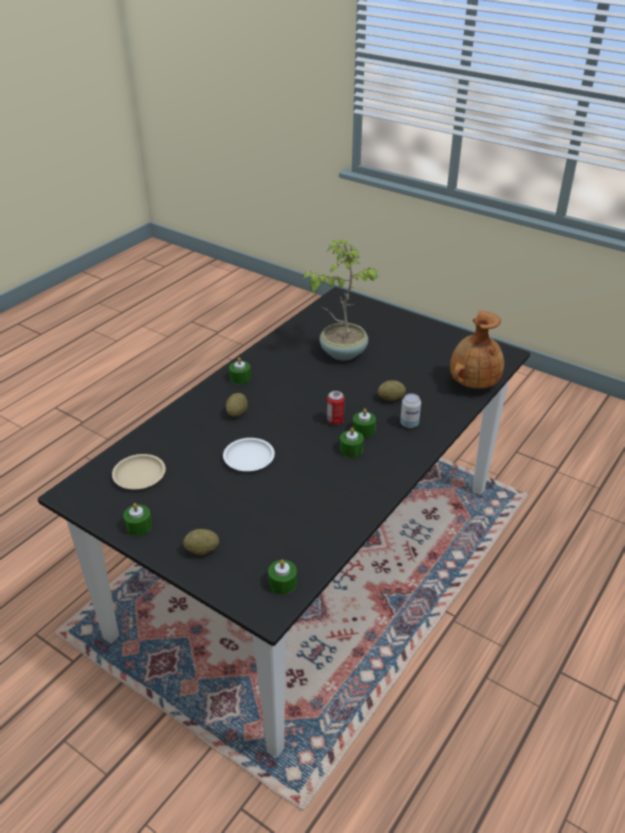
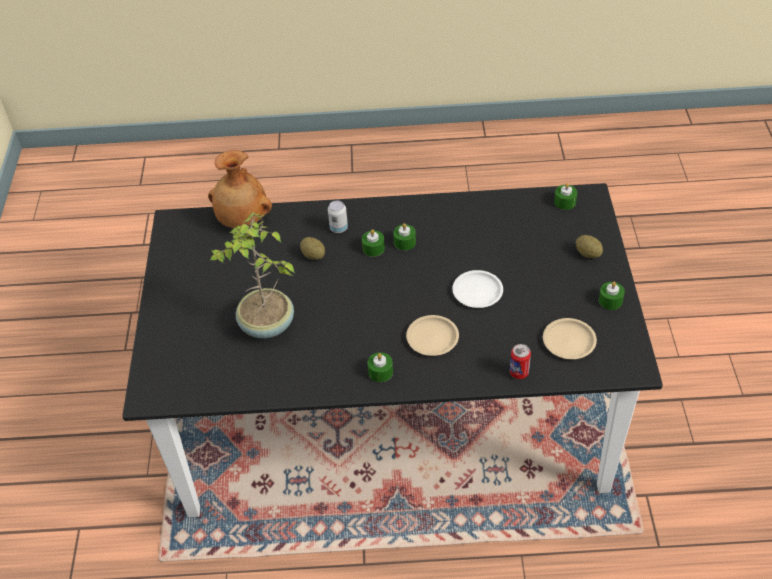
camera: 125 degrees left, 10 degrees up
(237, 413) = (432, 338): potato -> beige plate
(335, 421) = (378, 271): can -> can (519, 372)

